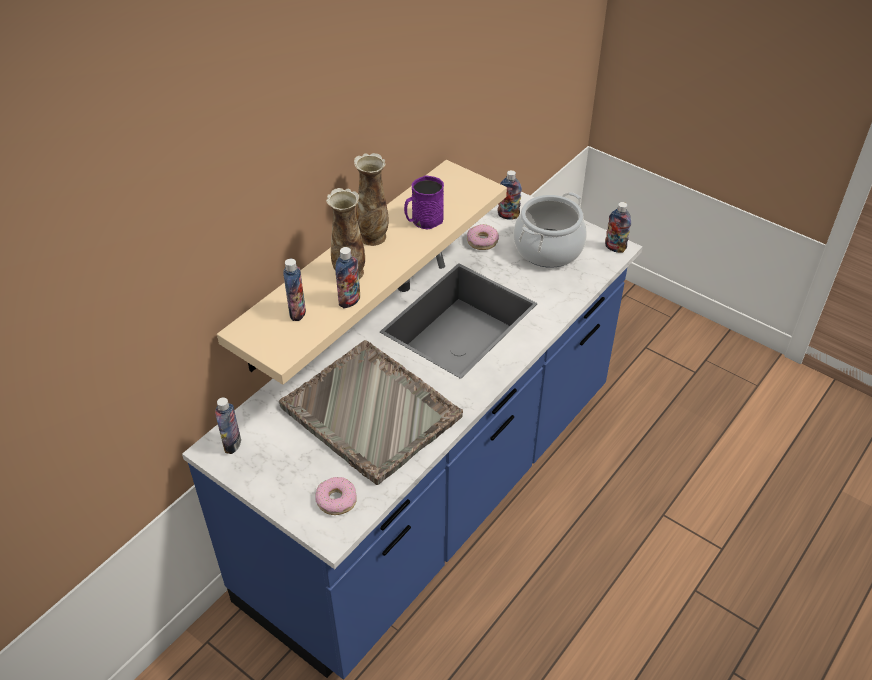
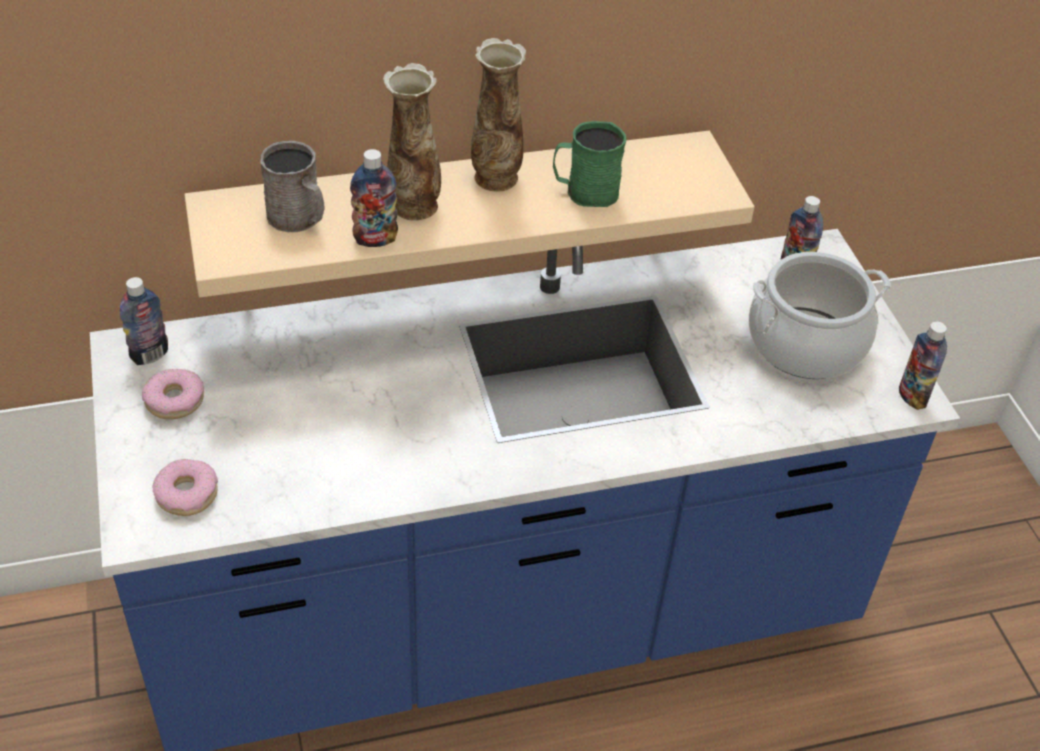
camera: 35 degrees right, 0 degrees up
(297, 312) = (299, 219): bottle -> grey mug
(372, 413) = (340, 417): grey tray -> none
(423, 221) = (585, 192): purple mug -> green mug
(482, 241) = (719, 284): donut -> donut (175, 400)

